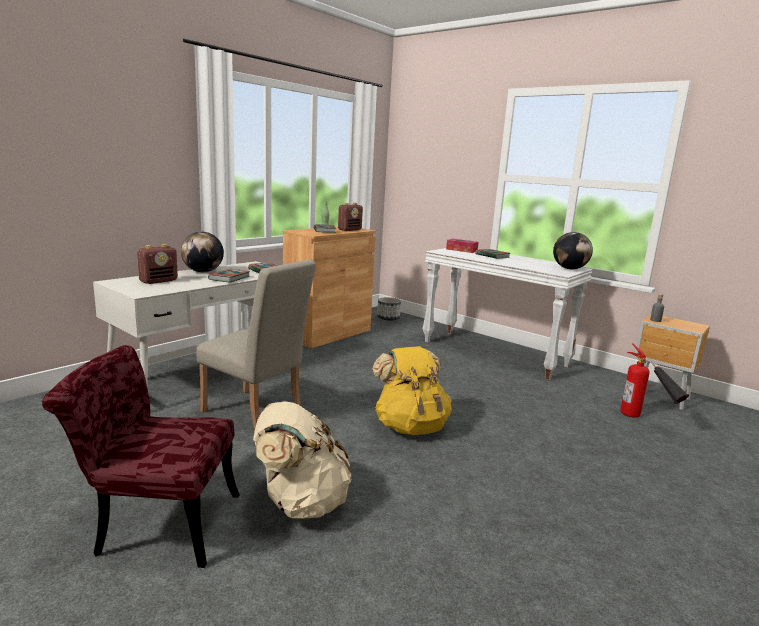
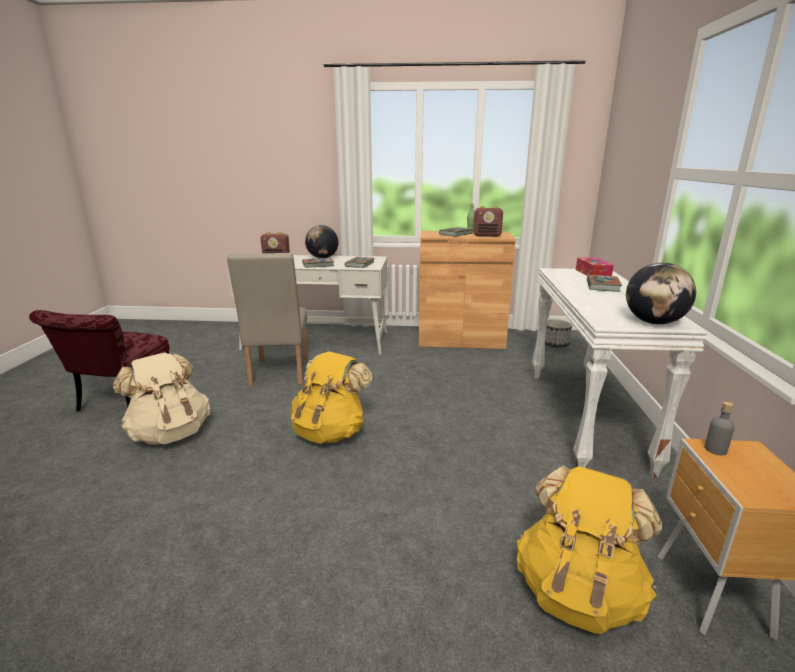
camera: 55 degrees right, 5 degrees up
(156, 523) = (121, 403): red chair -> red chair turned 135 degrees counterclockwise
(645, 421) = (578, 592): fire extinguisher -> yellow backpack

